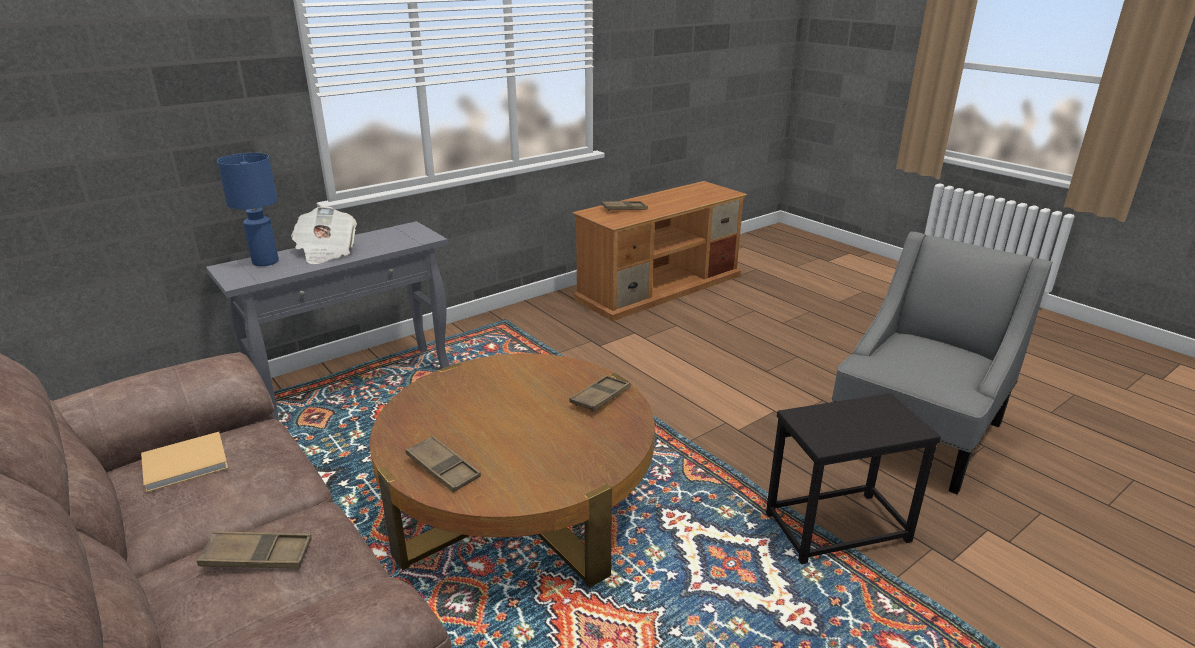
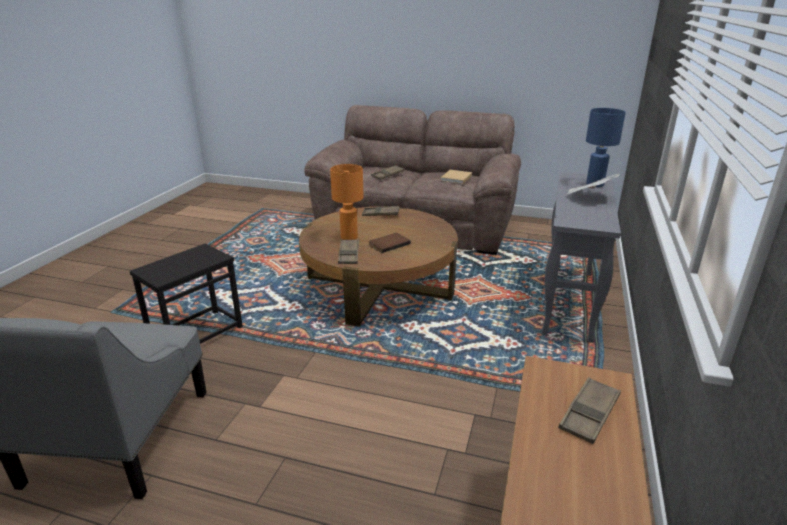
camera: 145 degrees right, 0 degrees up
(527, 396) = (388, 244): none -> brown book
(563, 429) = (349, 237): none -> orange table lamp

